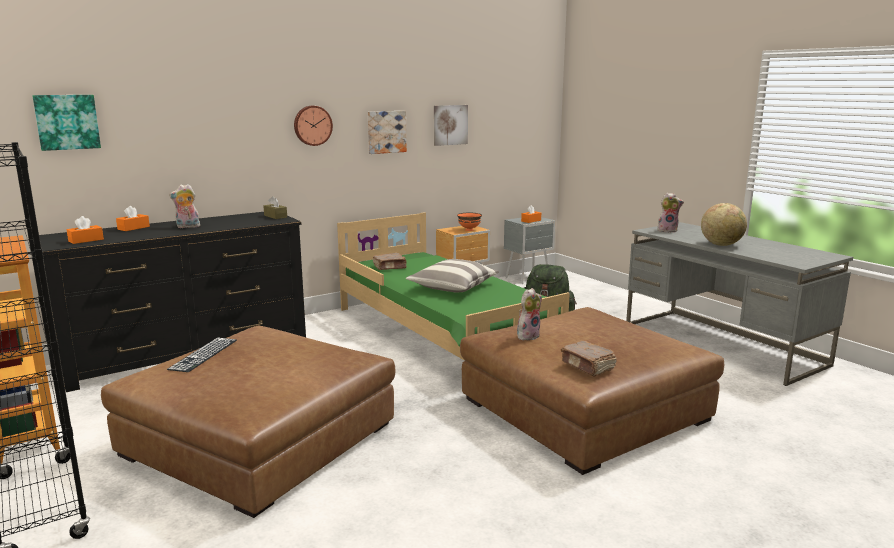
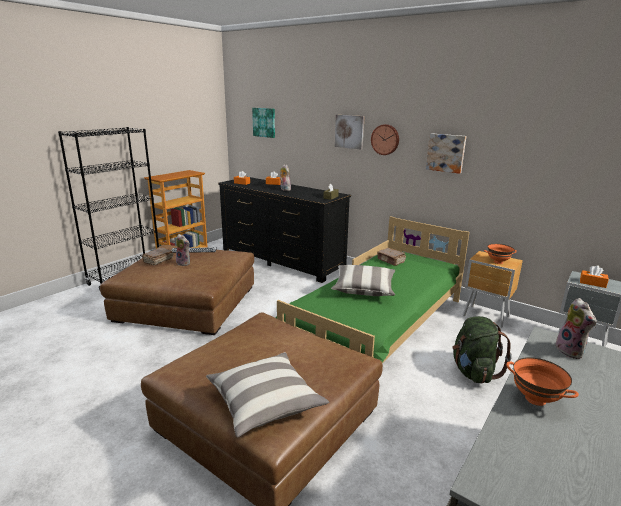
camera: 70 degrees right, 5 degrees up
(450, 125) = (518, 155): picture -> picture (349, 131)
(528, 336) = (262, 333): plush toy -> plush toy (184, 263)
(588, 366) = (199, 367): brown book -> brown book (158, 261)
(653, 346) = (265, 403): none -> pillow
(721, 245) = (535, 399): globe -> orange bowl

